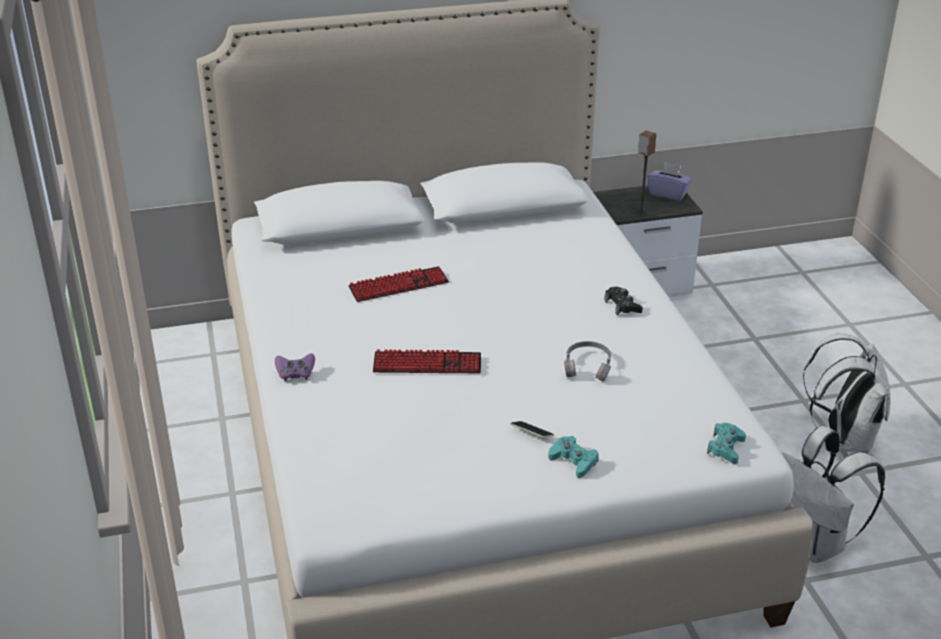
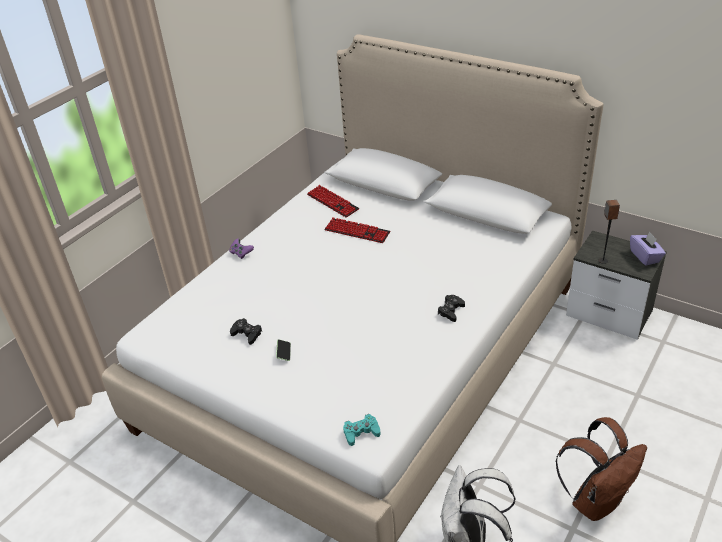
camera: 50 degrees right, 5 degrees up
(427, 364) = (299, 283): keyboard -> keyboard (332, 202)
(460, 442) = (247, 334): none -> black game controller
(573, 461) = (278, 381): turquoise game controller -> none
(588, 366) = (372, 335): grey headphones -> none
(843, 439) = (596, 500): white backpack -> brown backpack

